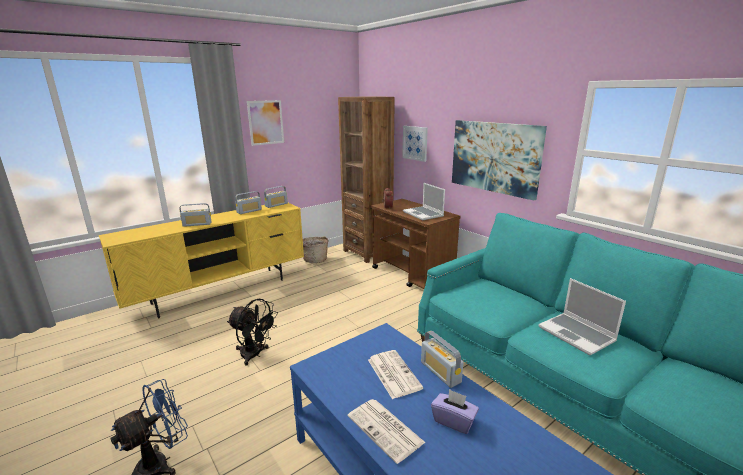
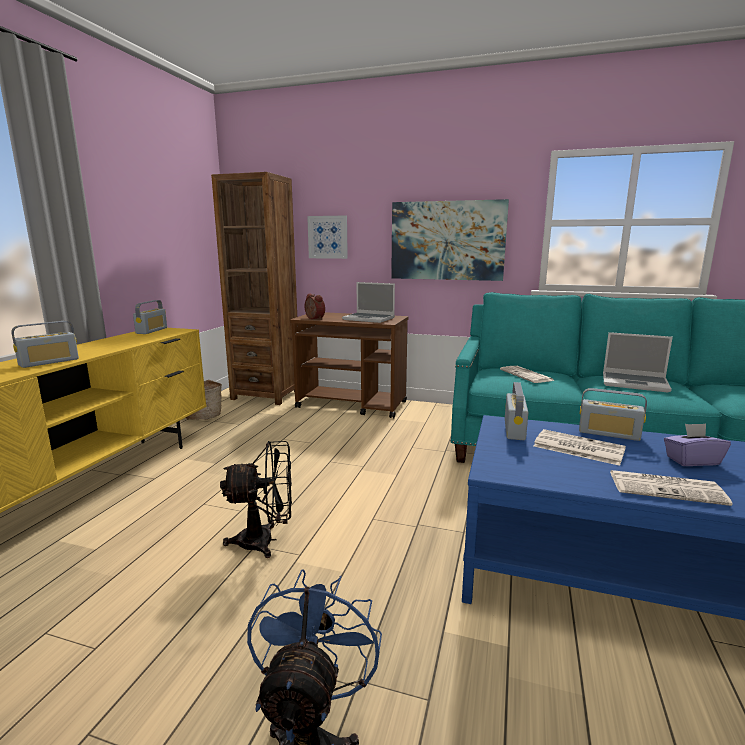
camera: 35 degrees left, 5 degrees down
(249, 211) = (119, 340): radio -> radio (514, 429)
(266, 122) = (112, 200): picture -> none
(490, 296) = (527, 375): none -> newspaper

